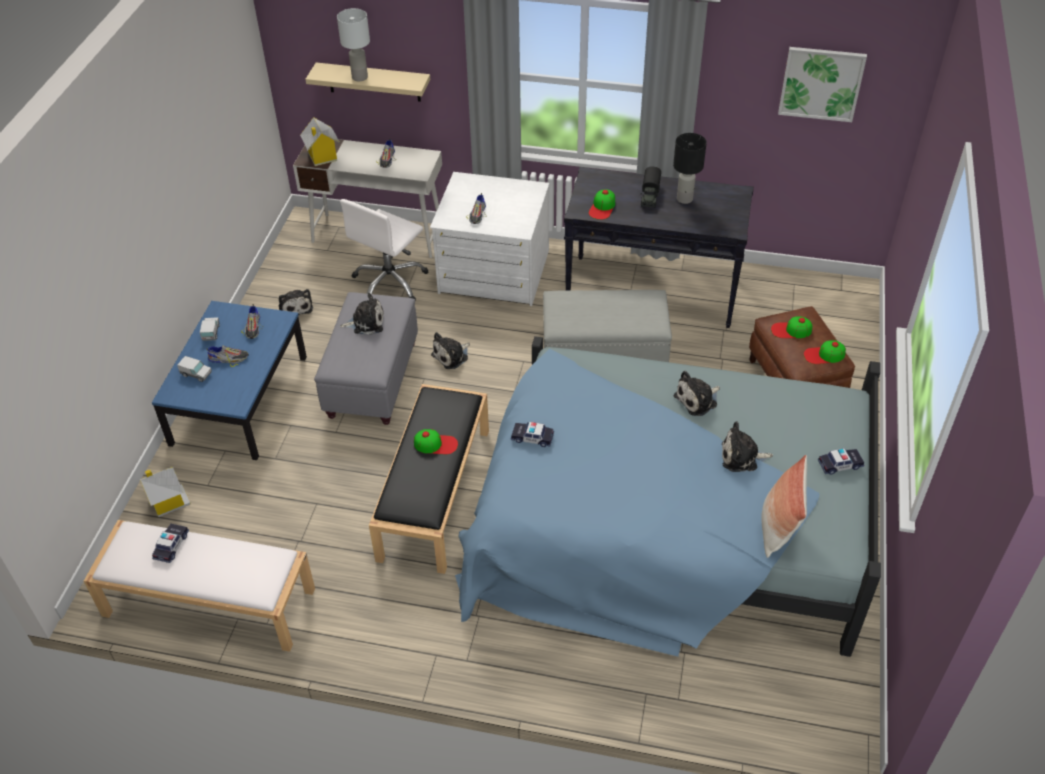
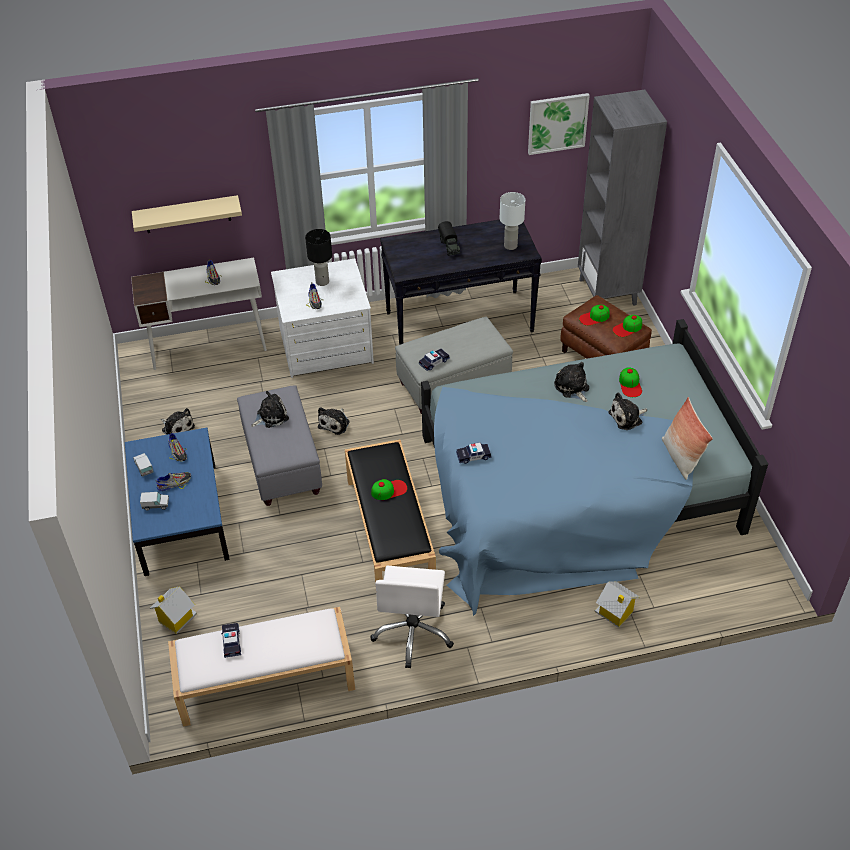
camera: 25 degrees left, 0 degrees up
(322, 157) = (155, 291): toy house -> toy house (614, 613)
(360, 77) = (180, 213): white table lamp -> white table lamp (510, 245)
(390, 282) = (245, 381): white office chair -> white office chair (413, 632)
(602, 207) = (419, 265): cap -> cap (630, 384)
(684, 198) = (476, 240): black table lamp -> black table lamp (322, 281)
(698, 400) = (572, 388): plush toy -> plush toy turned 120 degrees clockwise
(840, 464) = (694, 400): toy car -> toy car (434, 362)
(845, 311) = (608, 292): none -> grey bookcase

